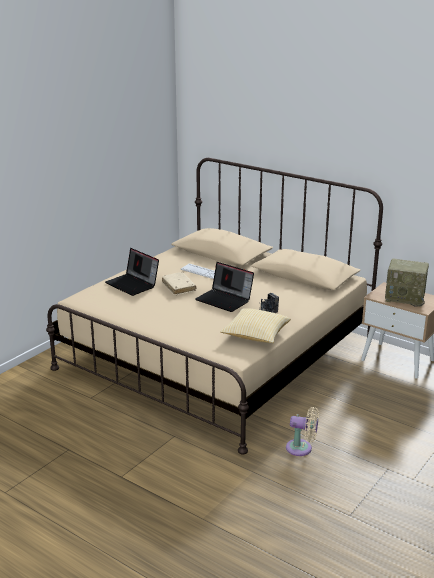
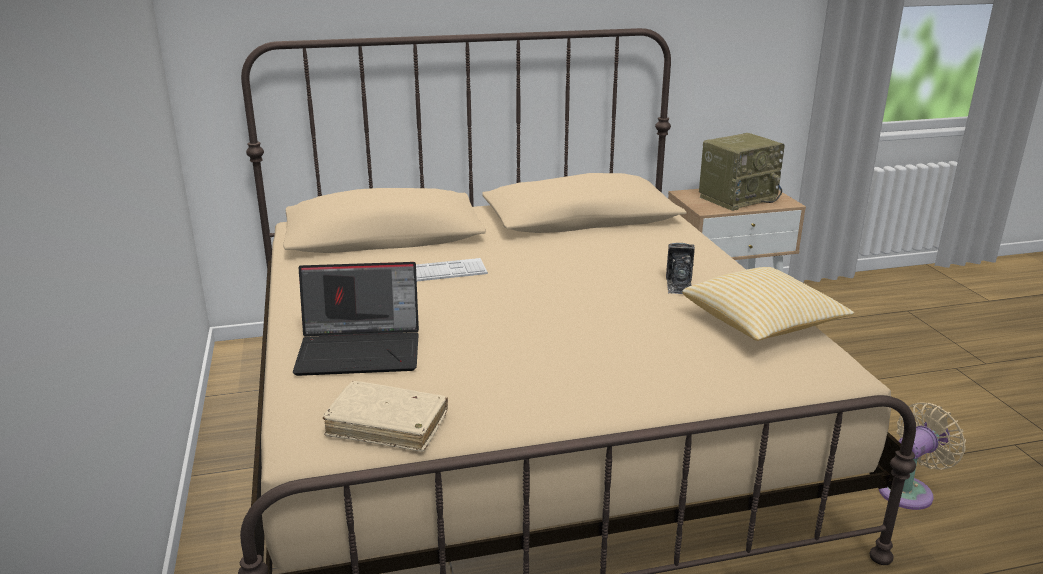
camera: 50 degrees left, 0 degrees up
(178, 287) = (458, 313): beige book -> beige book (387, 425)
(225, 300) = (580, 296): laptop -> none

